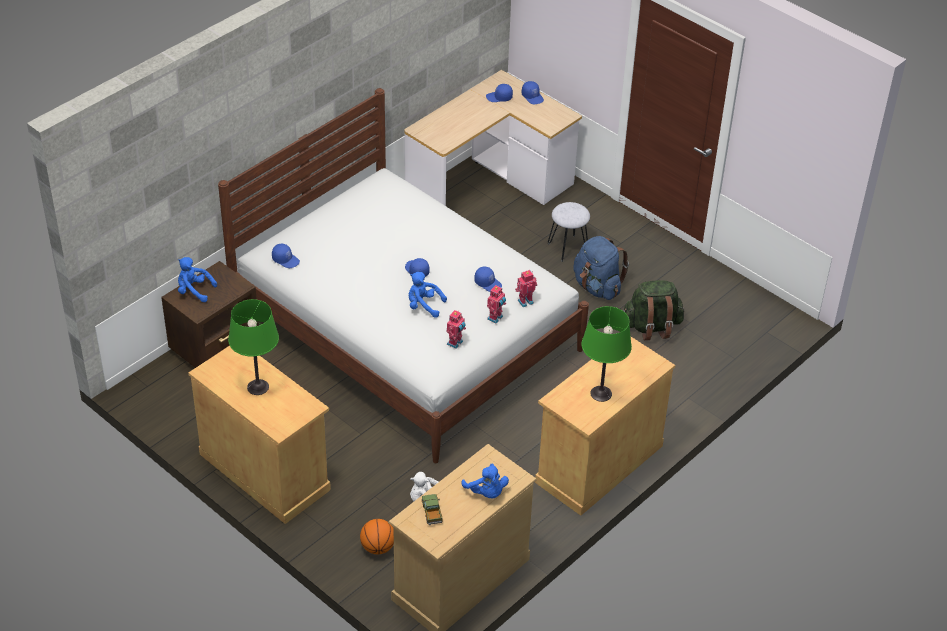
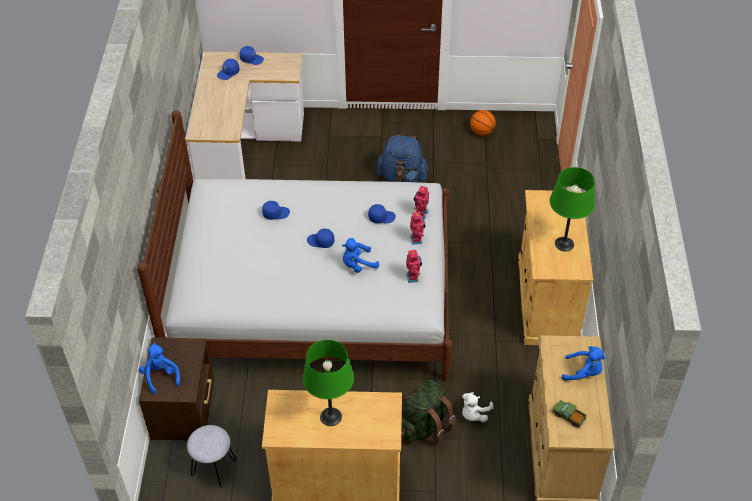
camera: 40 degrees left, 5 degrees up
(194, 291) = (160, 376): blue plush toy -> blue plush toy turned 90 degrees clockwise
(286, 260) = (212, 300): blue cap -> blue cap (276, 213)
(378, 547) = (482, 475): basketball -> basketball (482, 132)
(568, 248) = (351, 162): grey stool -> grey stool (214, 469)
(651, 327) = (467, 182): green backpack -> green backpack (424, 426)

